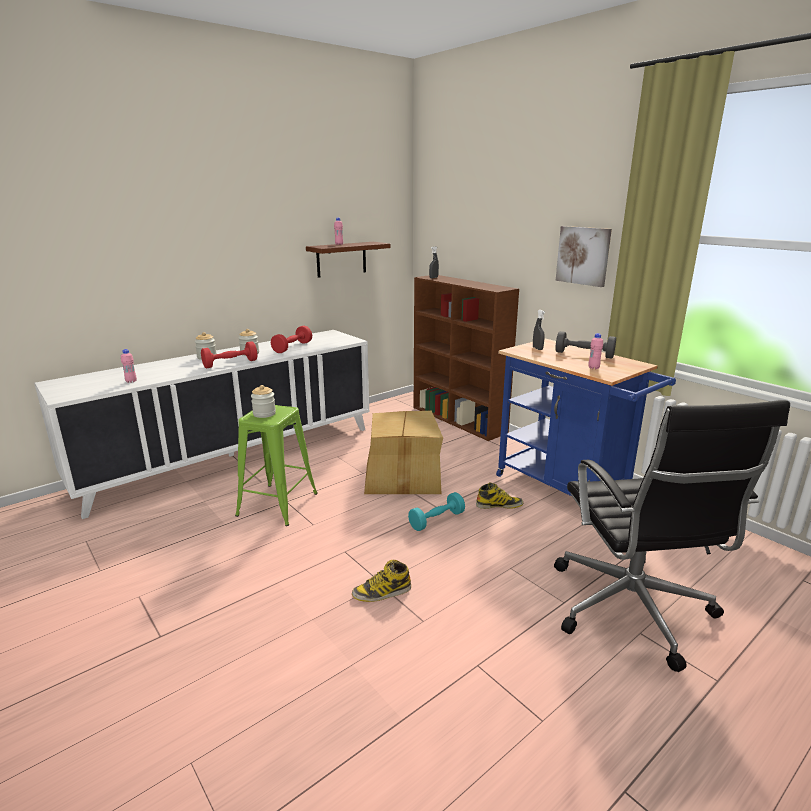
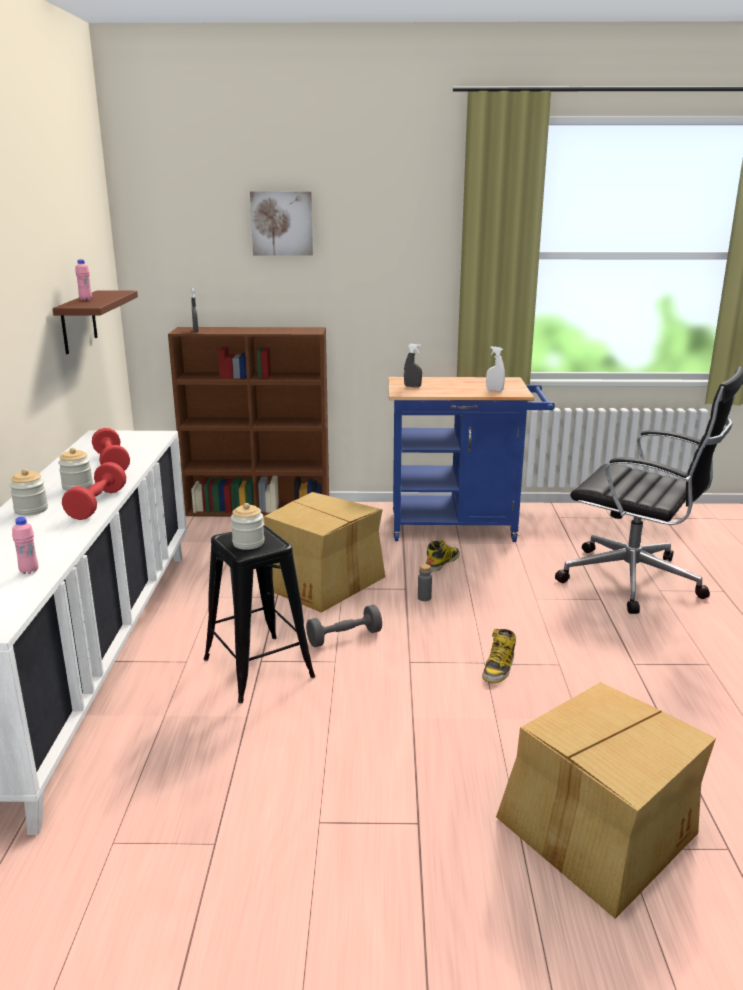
camera: 50 degrees left, 0 degrees up
(201, 736) = (598, 832): none -> cardboard box
(278, 504) = (258, 667): green stool -> black stool
(436, 520) = (424, 598): turquoise dumbbell -> grey bottle
(583, 255) = (406, 280): picture -> picture (282, 223)
(584, 355) = (458, 382): grey dumbbell -> grey dumbbell (344, 637)
(593, 368) = (494, 390): pink bottle -> white spray bottle

